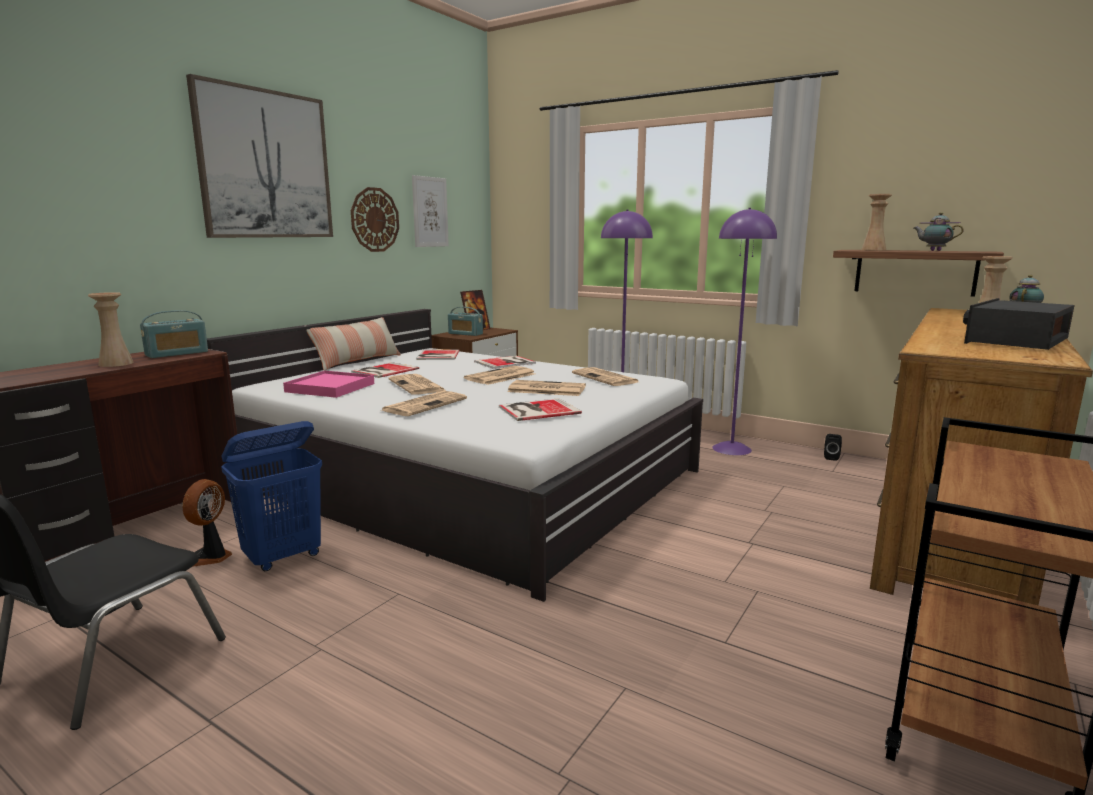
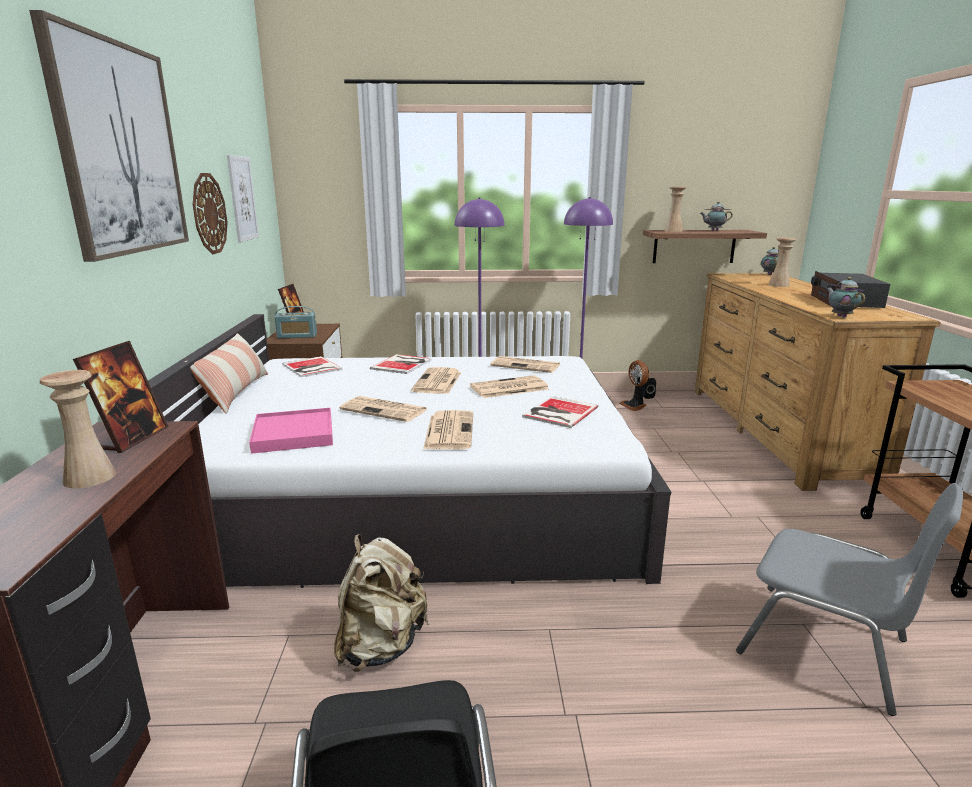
camera: 35 degrees left, 5 degrees up
(177, 353) = (132, 439): radio -> picture frame
(209, 557) = (294, 685): fan -> fan (634, 406)
(283, 557) = (381, 645): blue laundry basket -> beige backpack
(383, 370) = (298, 398): book -> none
(611, 714) = (825, 647): none -> grey chair
(933, 349) = (840, 316): none -> teapot

